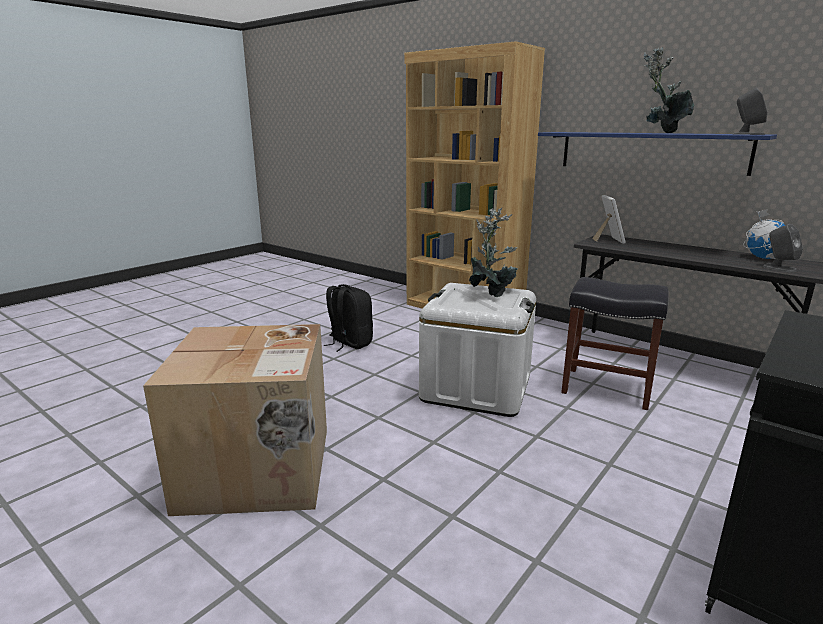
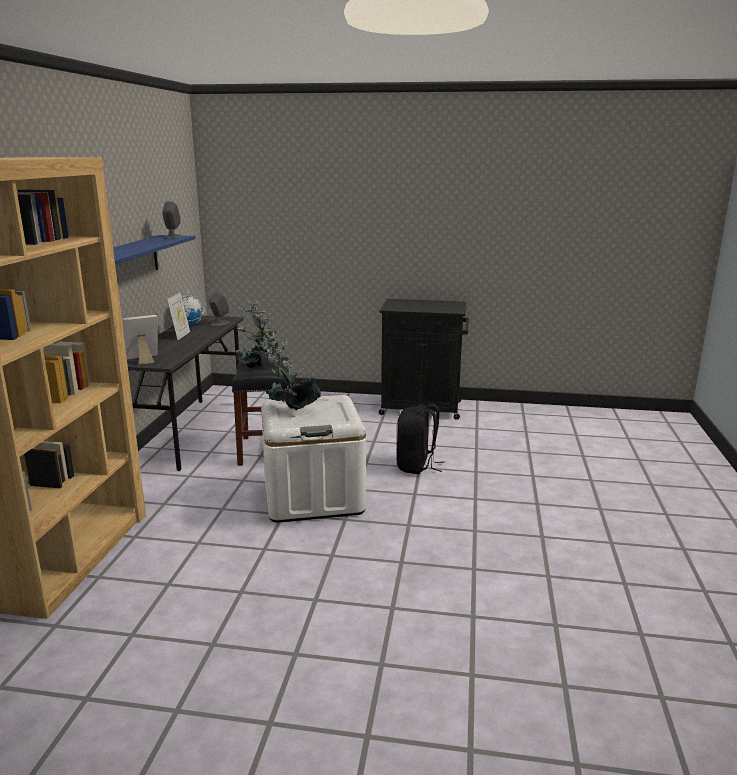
camera: 120 degrees left, 0 degrees up
(258, 469) = (531, 547): cardboard box -> none
(349, 343) = (258, 607): black backpack -> black backpack (417, 466)
(661, 133) = (137, 246): potted plant -> potted plant (258, 369)
(705, 253) = (180, 335): none -> picture frame

